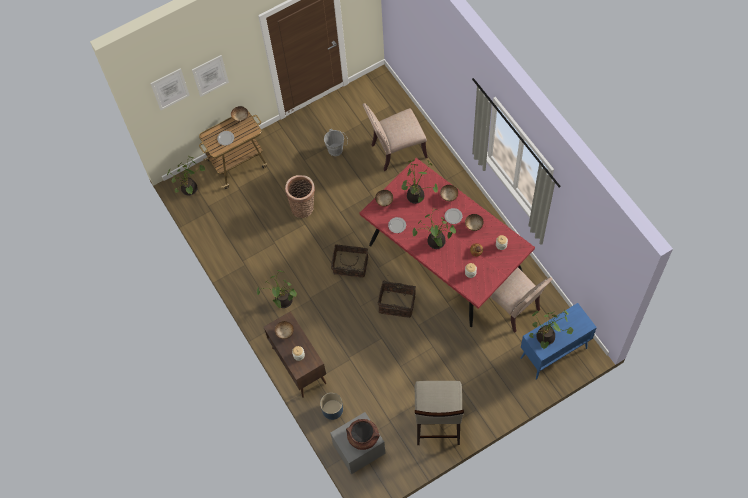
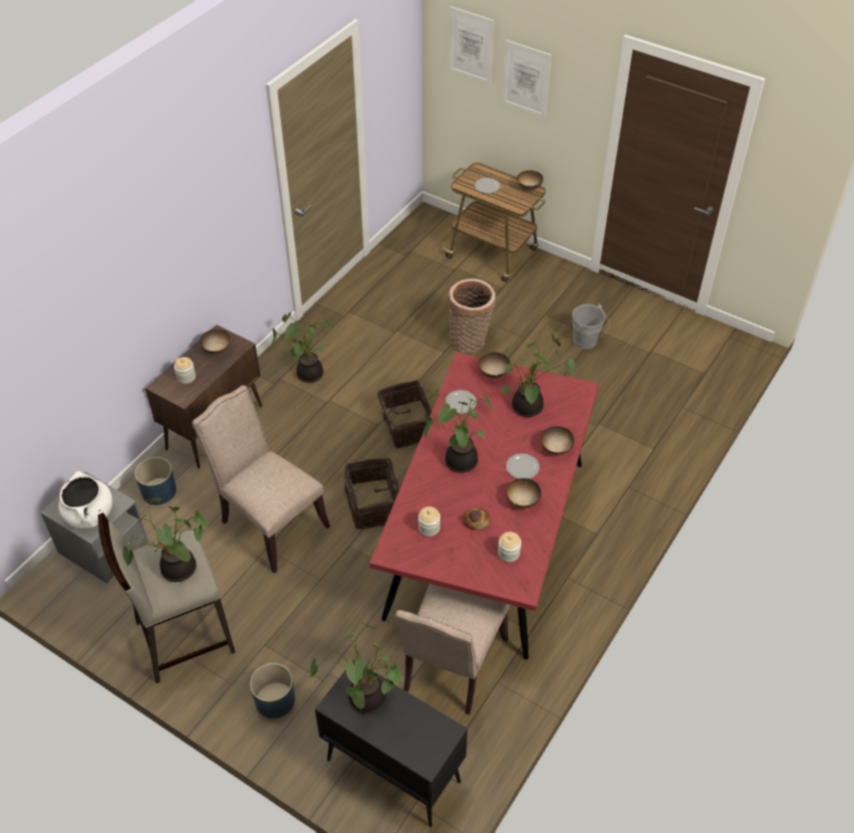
camera: 60 degrees right, 15 degrees down
(190, 190) = (423, 227): potted plant -> potted plant (177, 571)
(363, 437) = (90, 514): brown cooking pot -> white cooking pot
(396, 151) = (634, 408): beige chair -> beige chair (270, 523)
(494, 391) = (275, 700): none -> blue planter
(553, 353) = (392, 770): blue cabinet -> black cabinet

